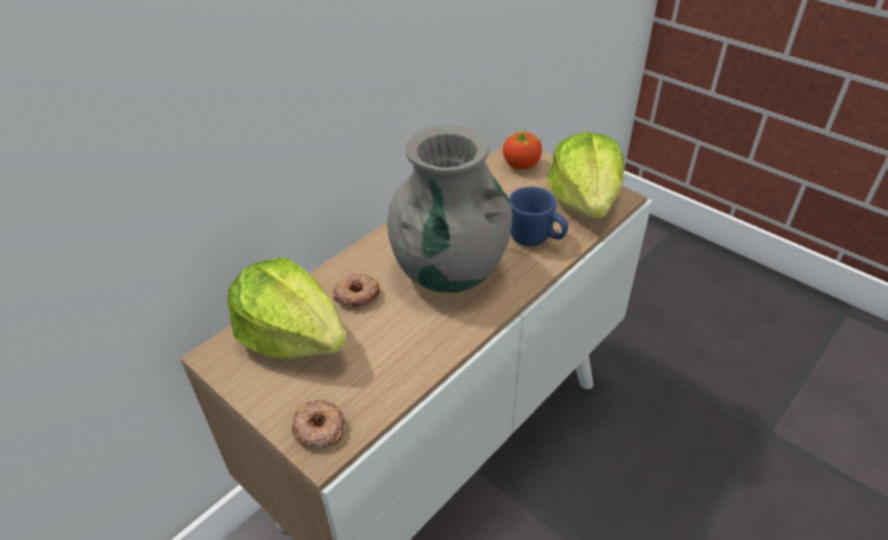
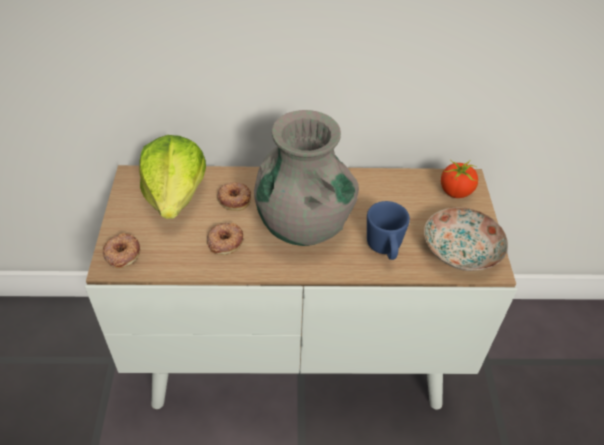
camera: 45 degrees right, 5 degrees up
(403, 335) = (225, 241): none -> donut
(585, 200) = (462, 250): lettuce -> plate

